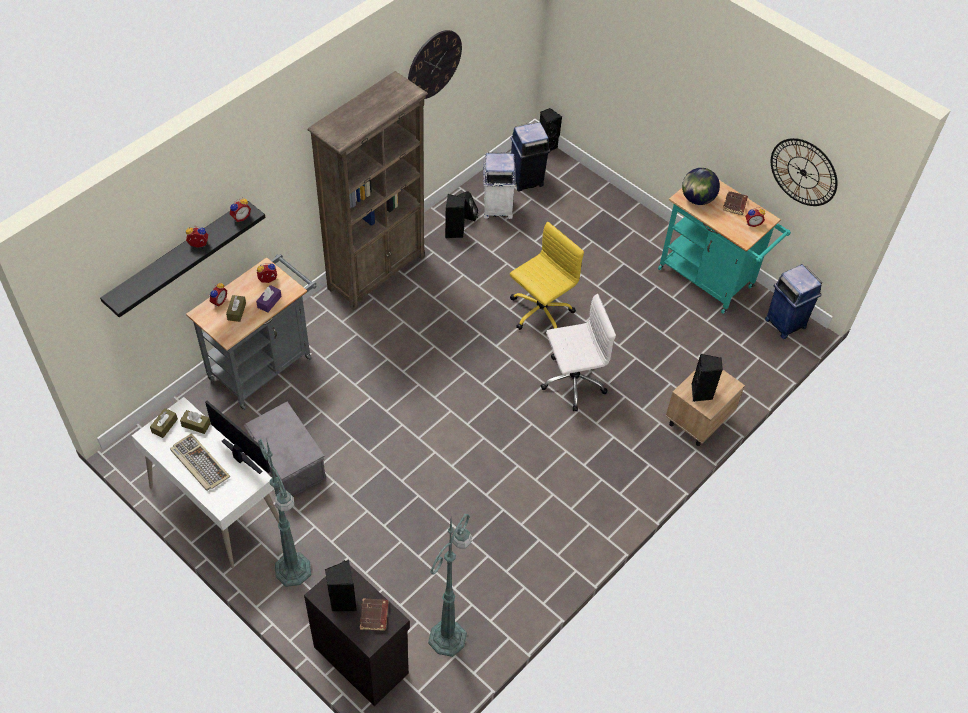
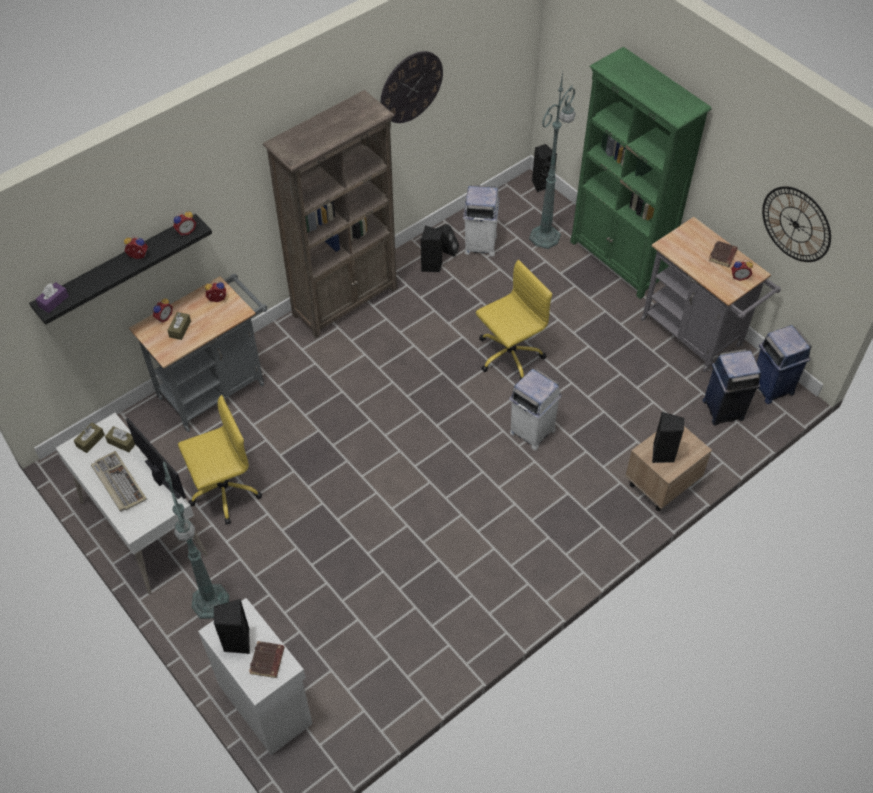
camera: 10 degrees right, 0 degrees up
(269, 302) = (215, 322): purple tissue box -> purple tissue box (53, 301)
(288, 464) = (223, 491): grey storage box -> yellow office chair
(361, 658) = (266, 702): black cabinet -> white cabinet
(448, 636) = (360, 689): green floor lamp -> green floor lamp (546, 236)
(527, 179) = (515, 217): blue trash can -> blue trash can (724, 409)
(572, 381) = (531, 431): white office chair -> white trash can
(629, 215) = (618, 261): none -> green bookcase
(697, 199) = (682, 247): globe -> none
(710, 281) = (696, 336): turquoise cart -> grey cart

